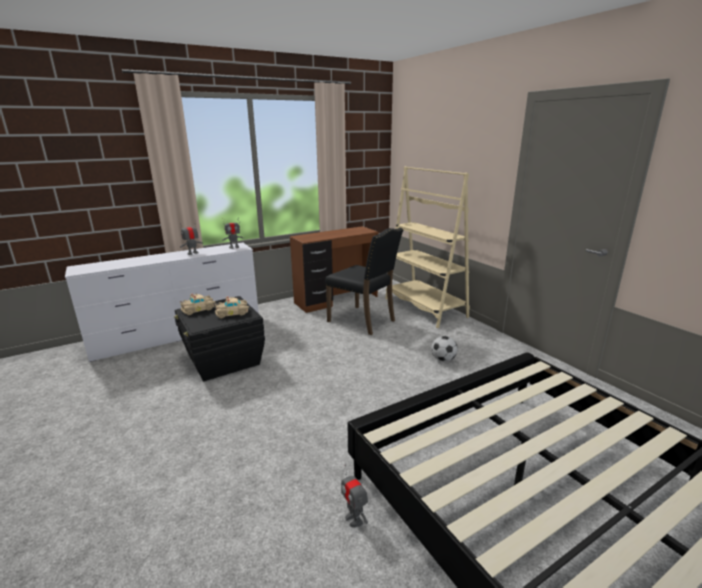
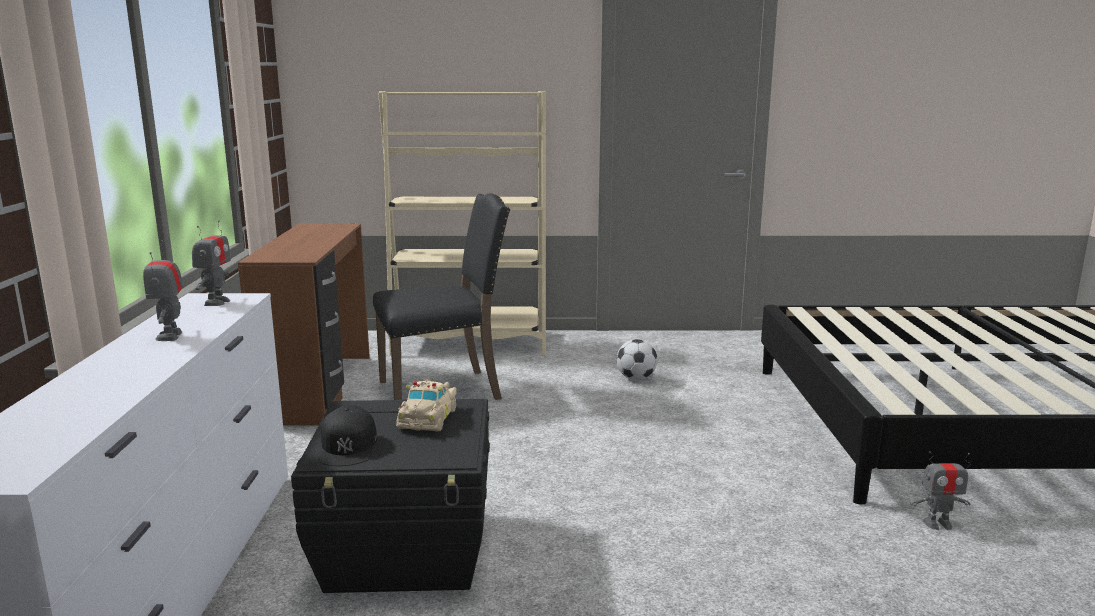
camera: 60 degrees left, 5 degrees down
(199, 309) = (348, 446): beige toy car -> black cap

